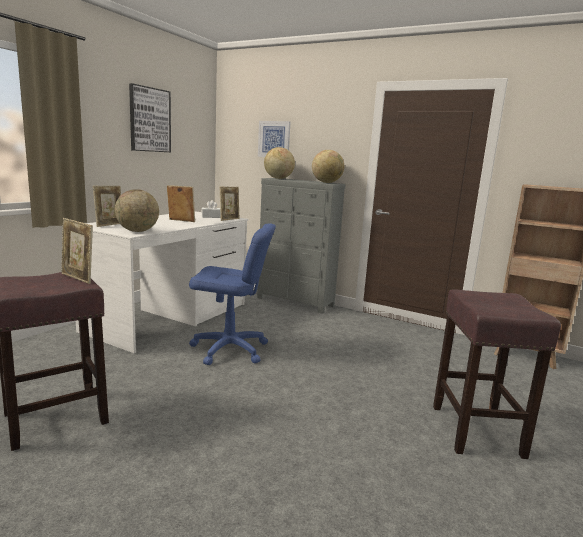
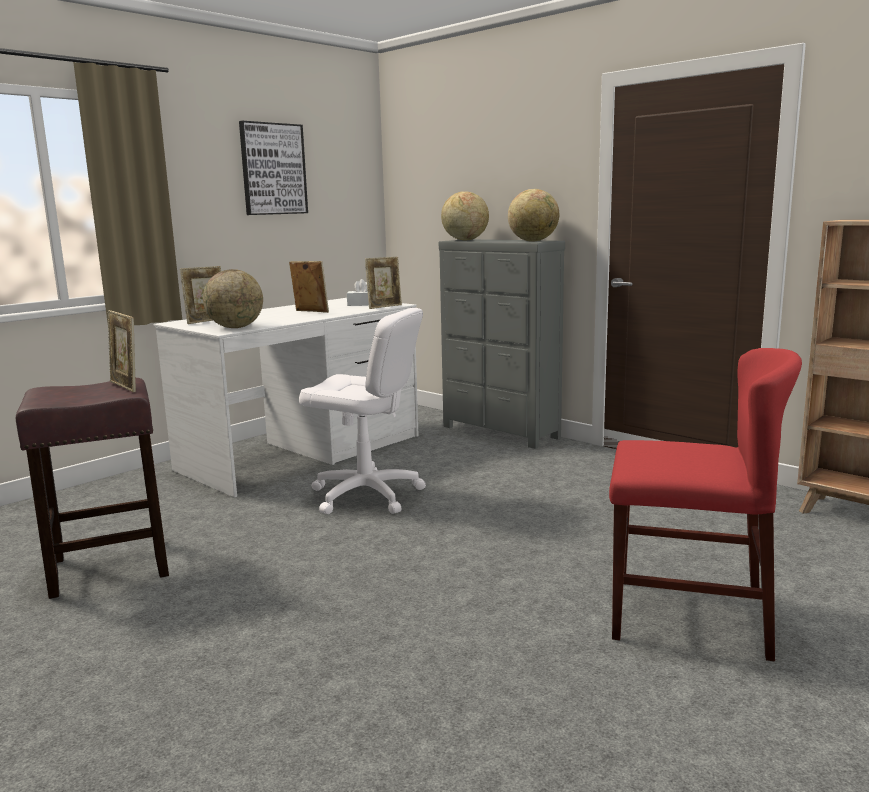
camera: 15 degrees right, 0 degrees up
(229, 349) = (366, 495): blue office chair -> white office chair
(274, 139) = (462, 180): picture -> none
(477, 432) = (688, 616): brown stool -> red chair

